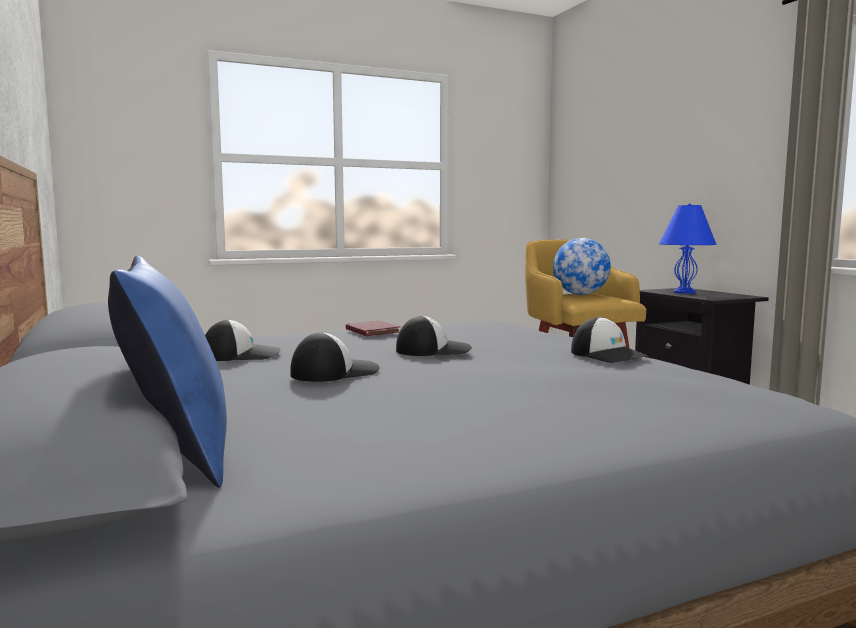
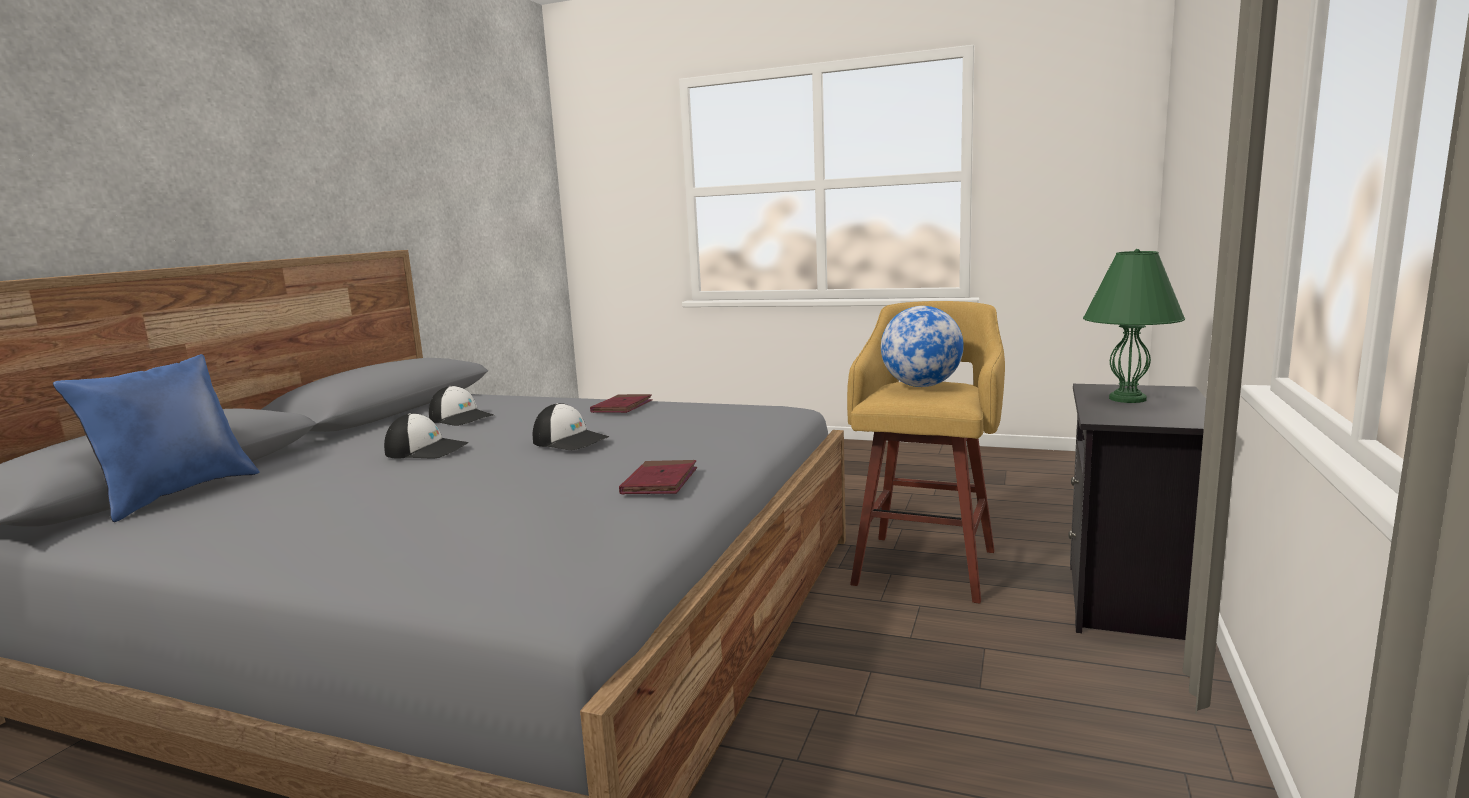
camera: 45 degrees right, 5 degrees up
(608, 355) = (660, 482): cap -> red book
(684, 292) = (1128, 398): blue table lamp -> green table lamp

